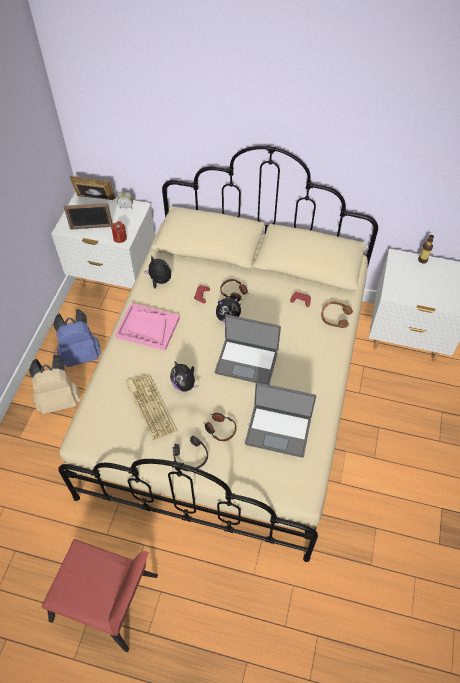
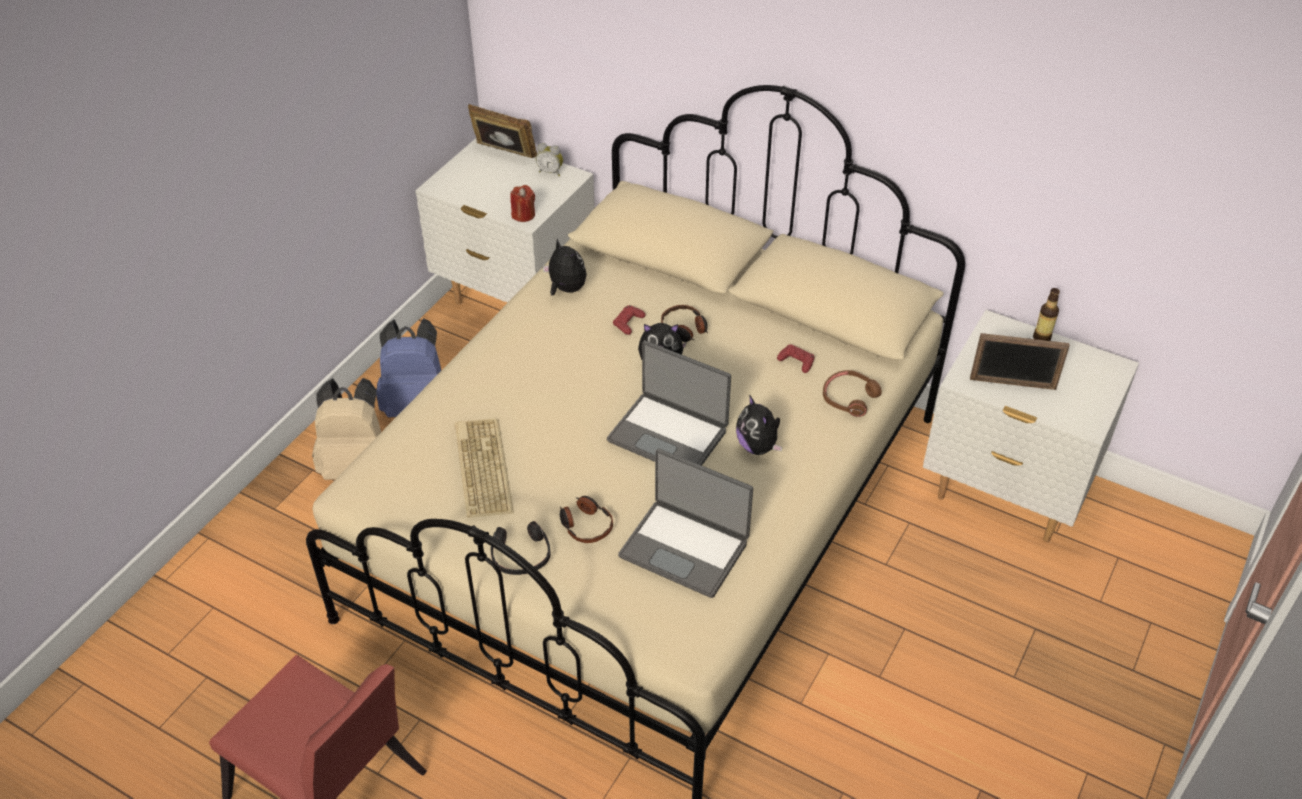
camera: 15 degrees right, 10 degrees down
(91, 227) = (482, 192): picture frame -> picture frame (1012, 384)
(147, 327) = (520, 353): pink tray -> none
(184, 384) = (551, 447): plush toy -> plush toy (758, 446)

